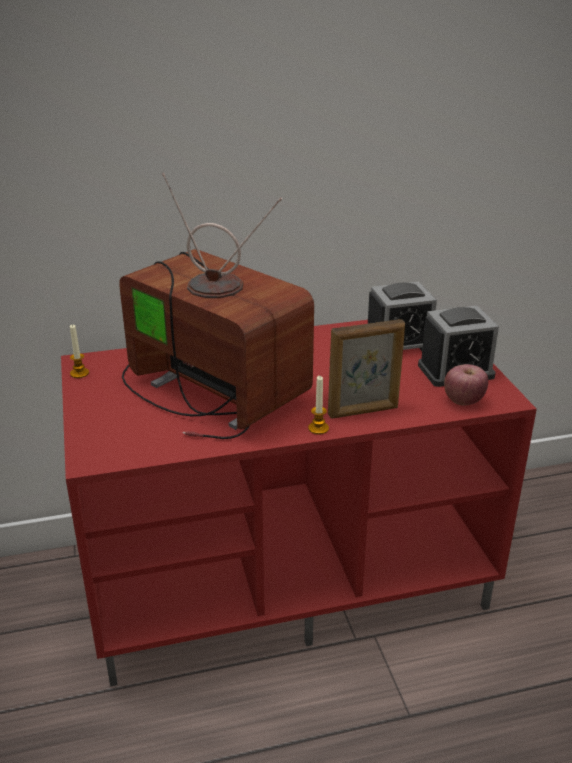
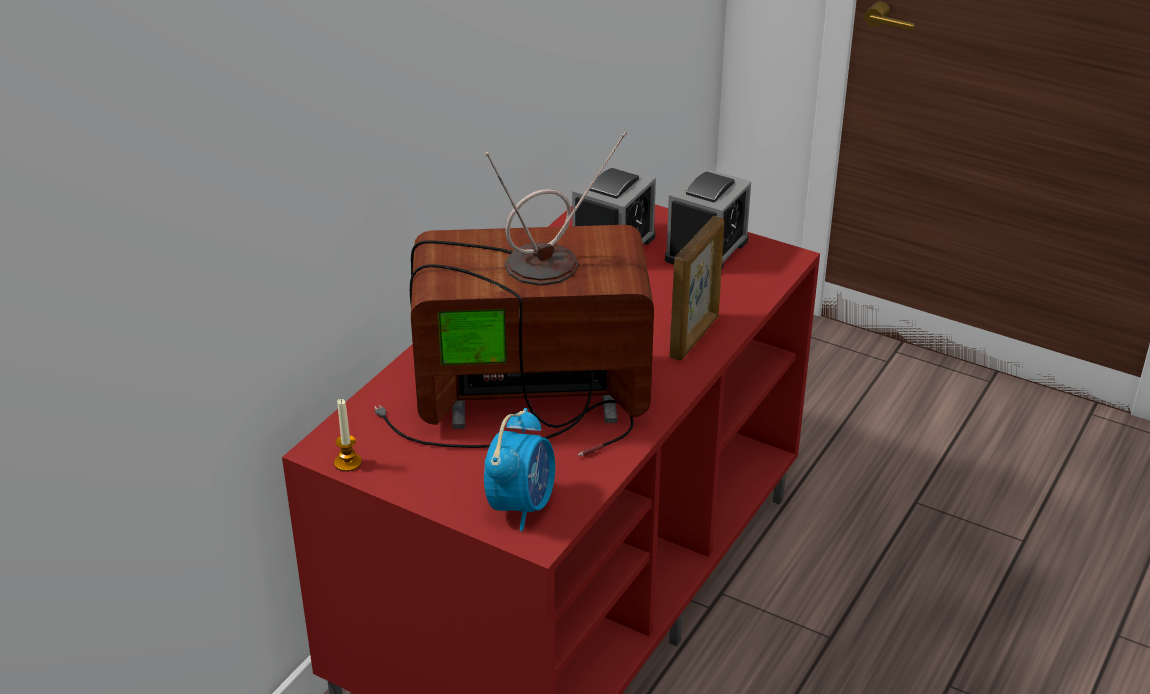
camera: 45 degrees left, 5 degrees up
(112, 440) = (521, 505): none -> alarm clock
(318, 428) = (684, 376): candle -> none
(463, 400) = (757, 278): apple -> none

